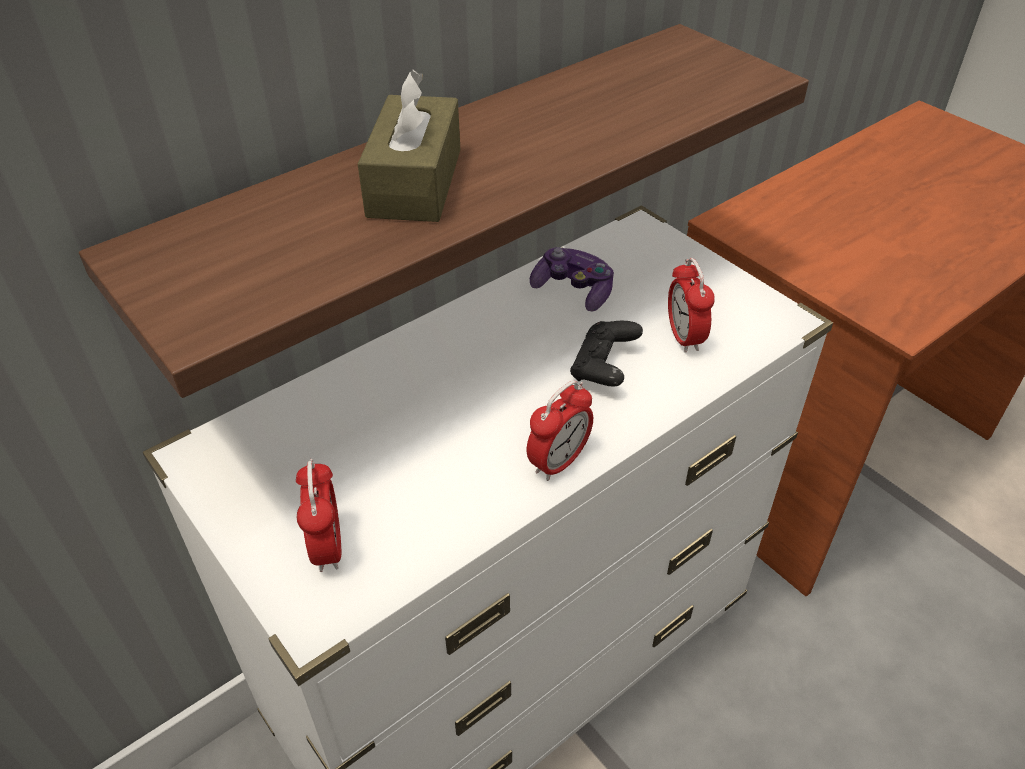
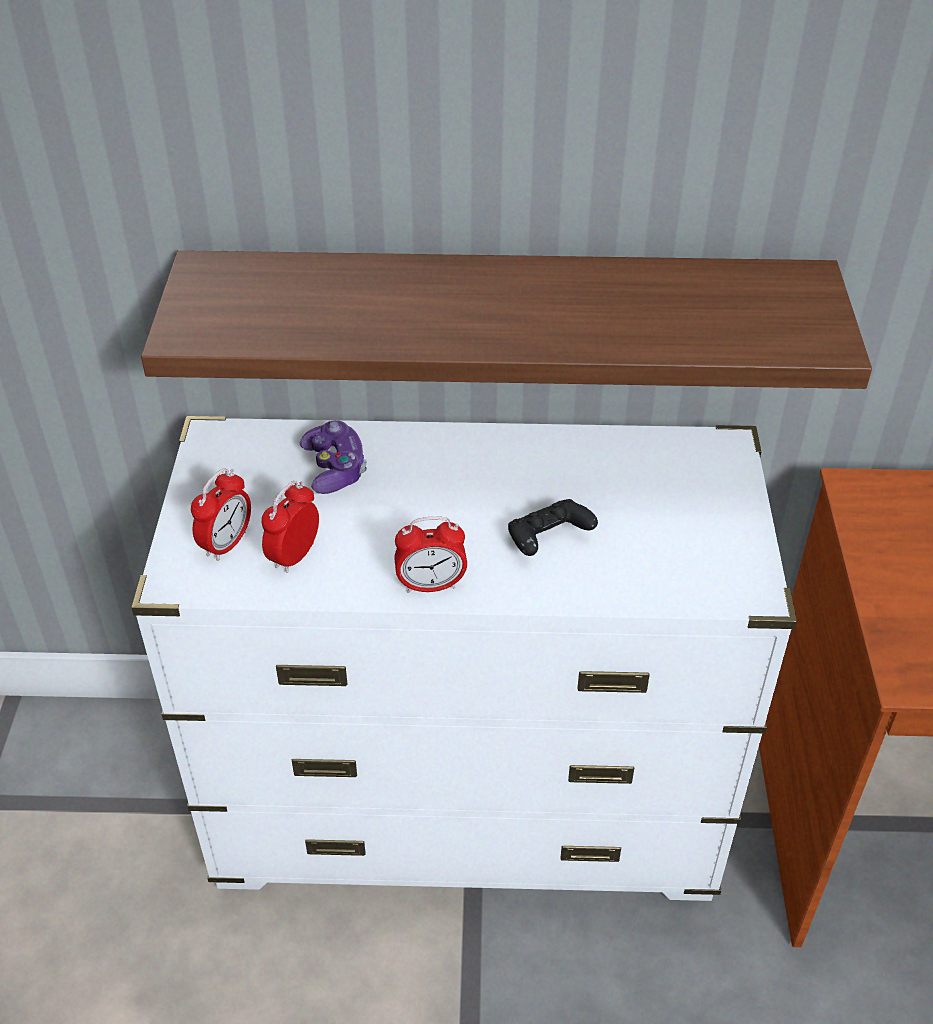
camera: 40 degrees right, 0 degrees up
(415, 182) = (424, 302): brown tissue box -> none
(573, 290) = (600, 467): game controller -> game controller (335, 468)
(684, 337) = (644, 555): alarm clock -> alarm clock (294, 556)

